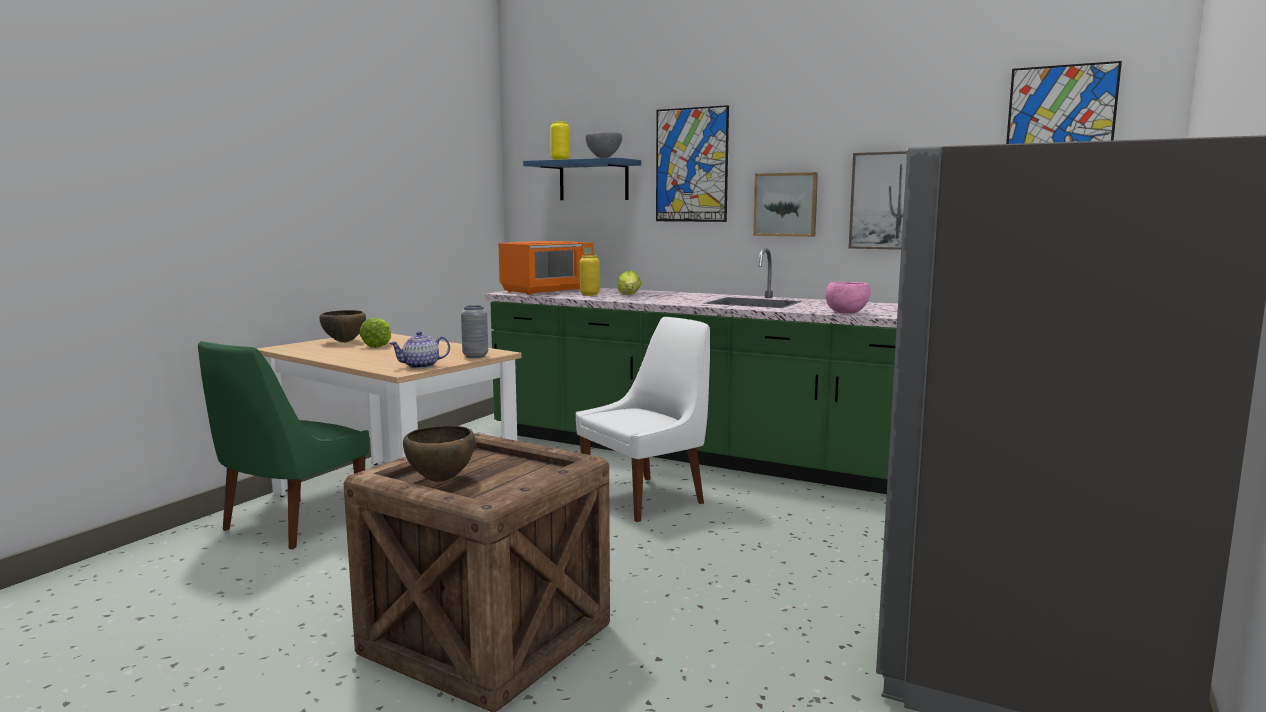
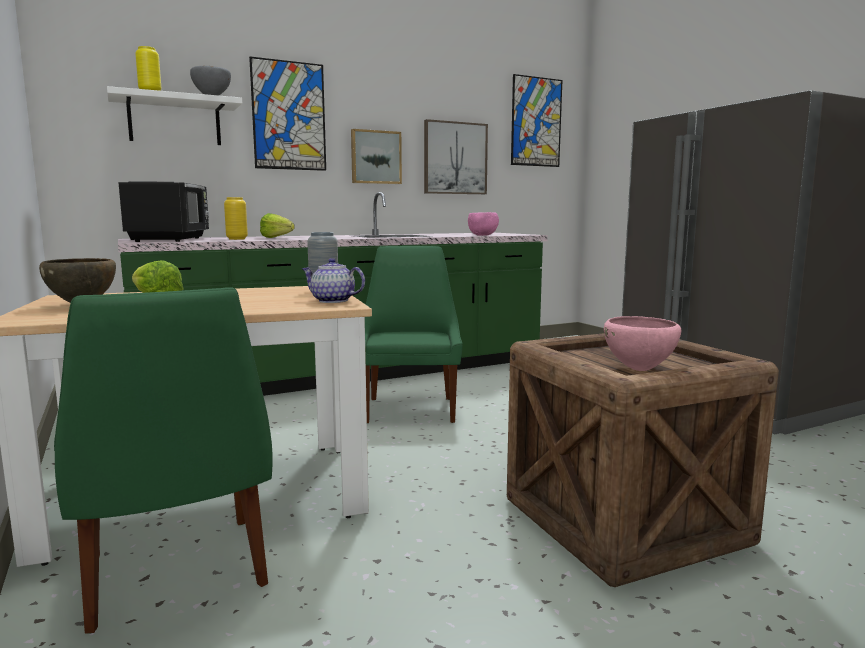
camera: 55 degrees left, 0 degrees up
(420, 366) = (332, 301): teapot -> teapot turned 105 degrees clockwise
(441, 480) = (639, 370): brown bowl -> pink bowl
(548, 291) = (171, 240): orange microwave -> black microwave
(593, 180) = (175, 122): blue shelf -> white shelf
(647, 498) = (410, 409): white chair -> green chair

